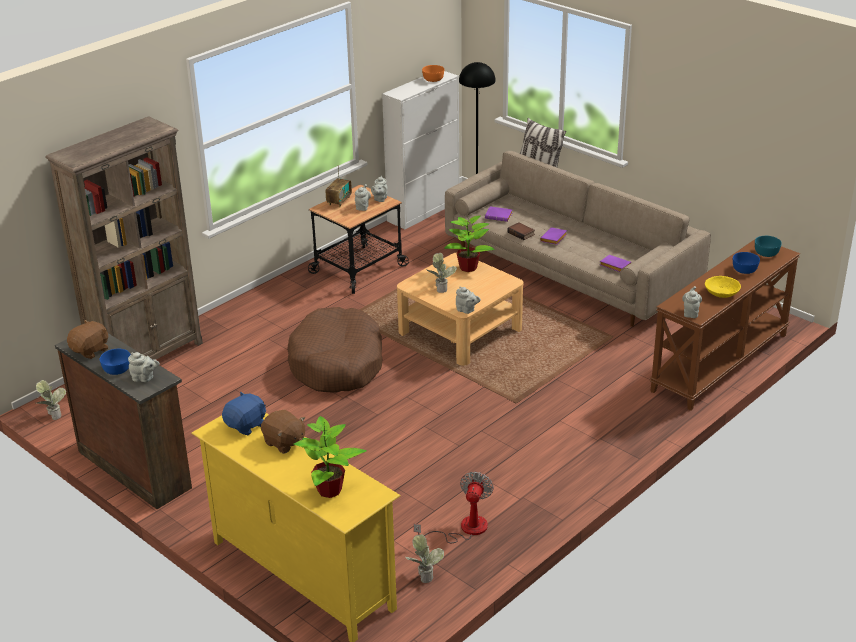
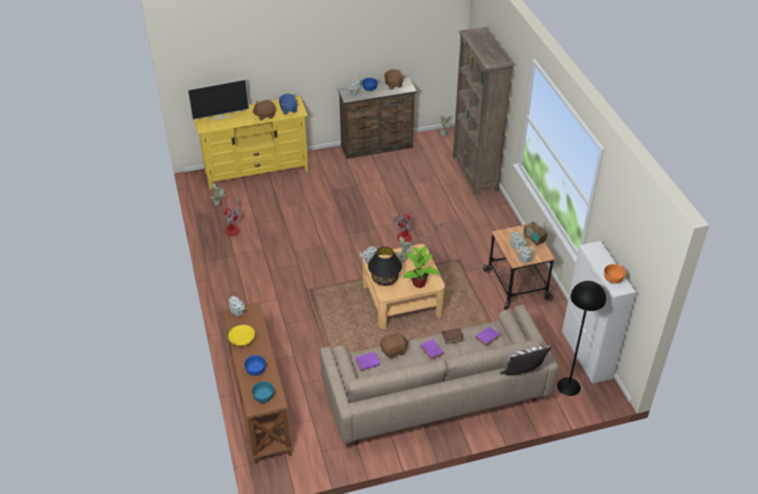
camera: 120 degrees right, 10 degrees up
(330, 490) = (221, 117): potted plant -> television
(337, 364) = (410, 236): brown dog bed -> fan
(486, 290) = (384, 279): none -> black table lamp
(580, 258) = (394, 351): none -> brown plush toy

